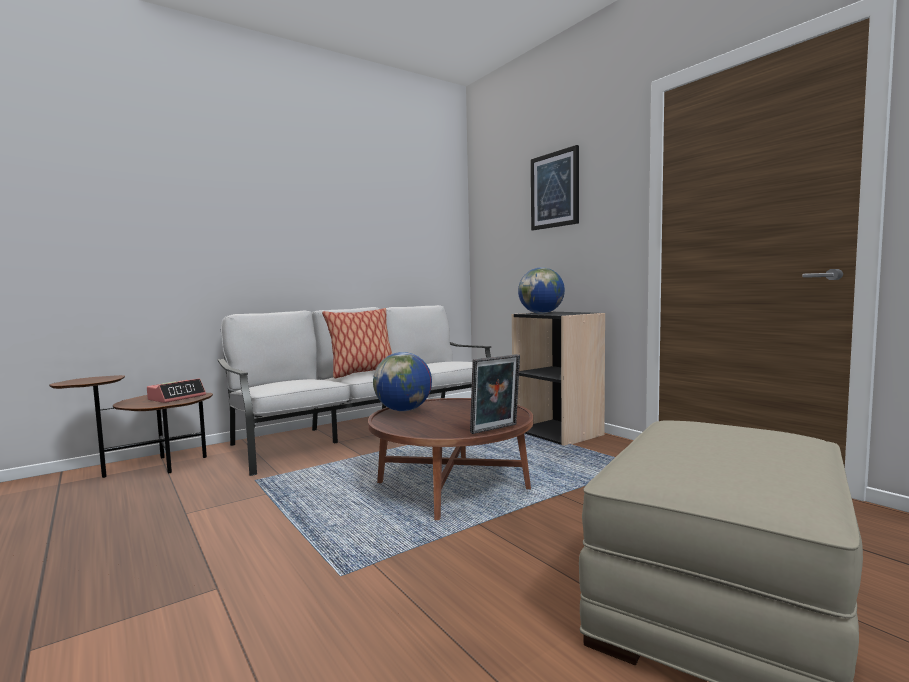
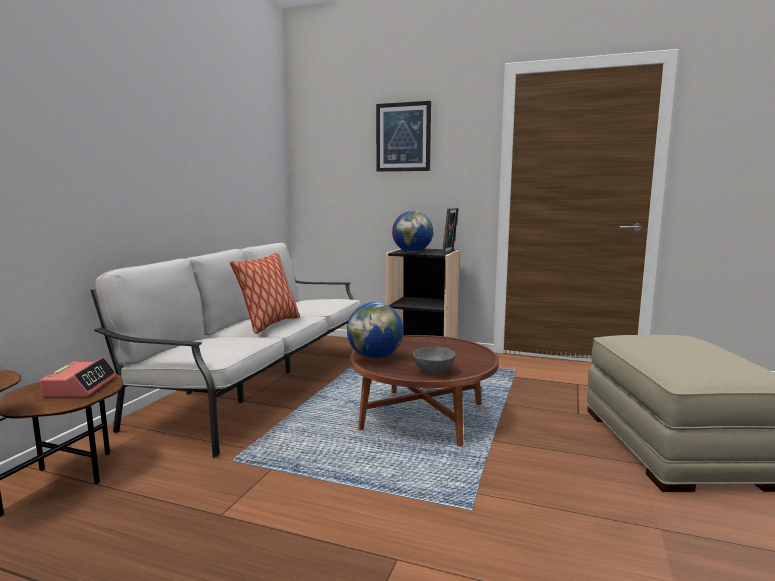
camera: 35 degrees left, 5 degrees up
(425, 429) = (434, 371): none -> grey bowl
(495, 429) = (487, 361): picture frame -> picture frame (450, 252)

